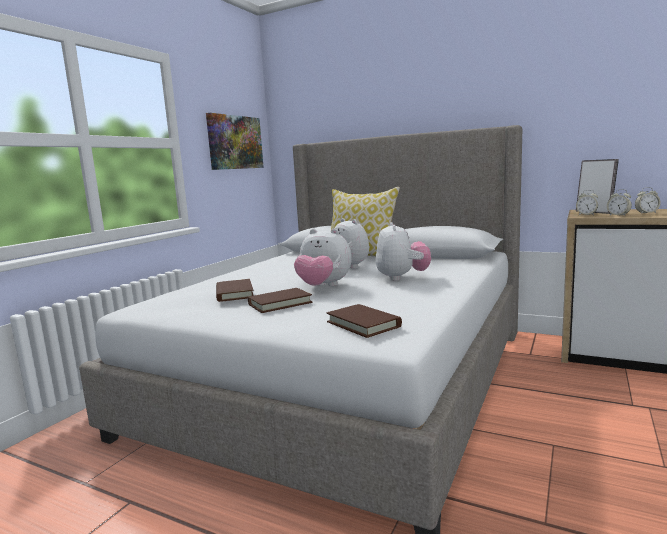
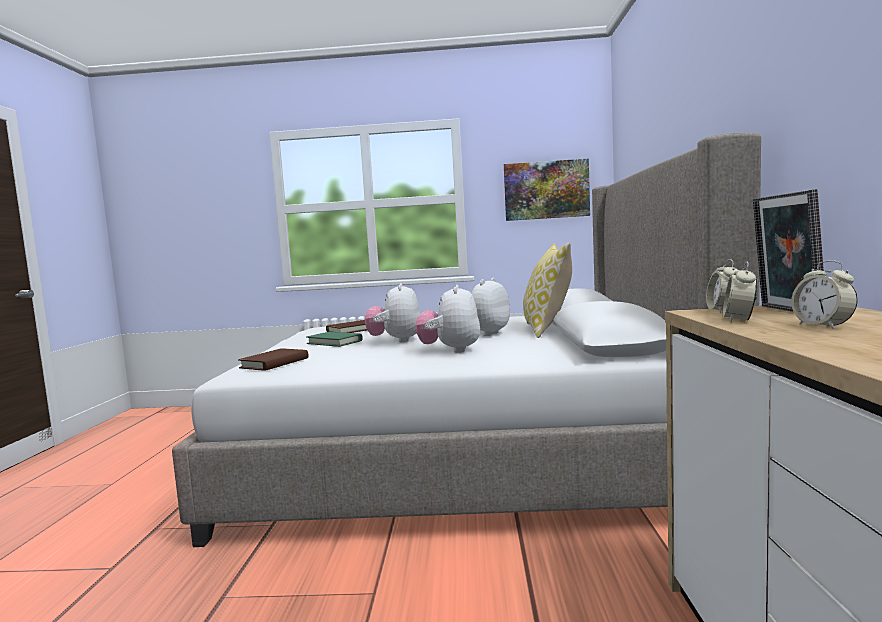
camera: 65 degrees right, 5 degrees down
(280, 303) = (334, 342): brown book -> green book
(402, 278) = (450, 350): plush toy -> plush toy turned 120 degrees clockwise
(594, 212) = (785, 311): picture frame -> picture frame turned 135 degrees clockwise

